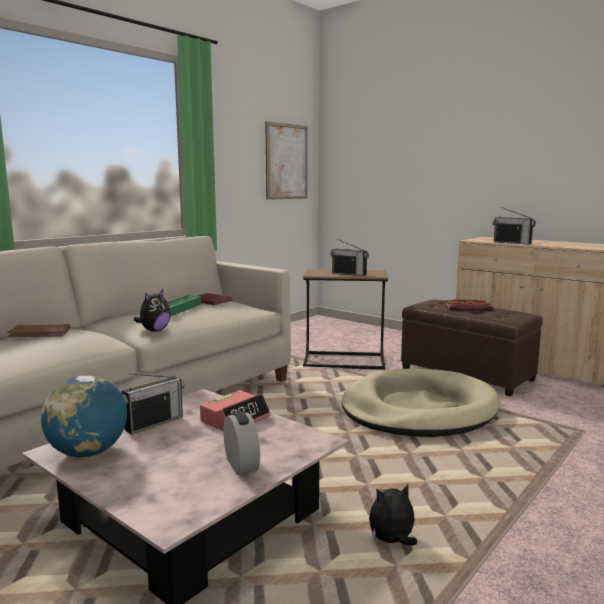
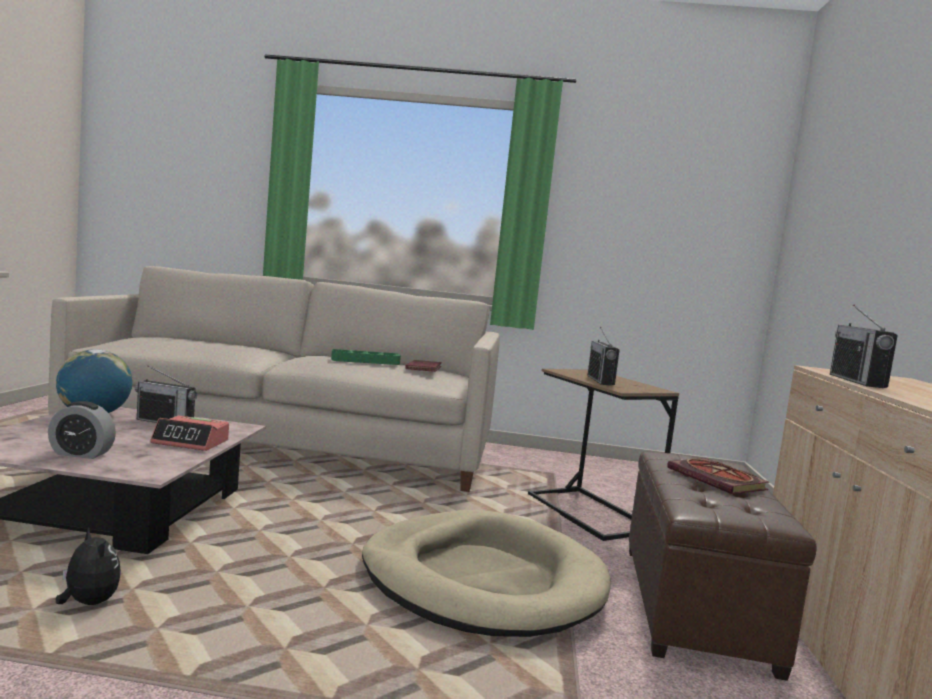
camera: 55 degrees right, 5 degrees down
(40, 334) = (231, 343): brown book -> none
(154, 330) = (295, 365): plush toy -> none
(241, 464) = (81, 454): alarm clock -> alarm clock turned 60 degrees clockwise
(287, 162) = (702, 234): picture -> none

